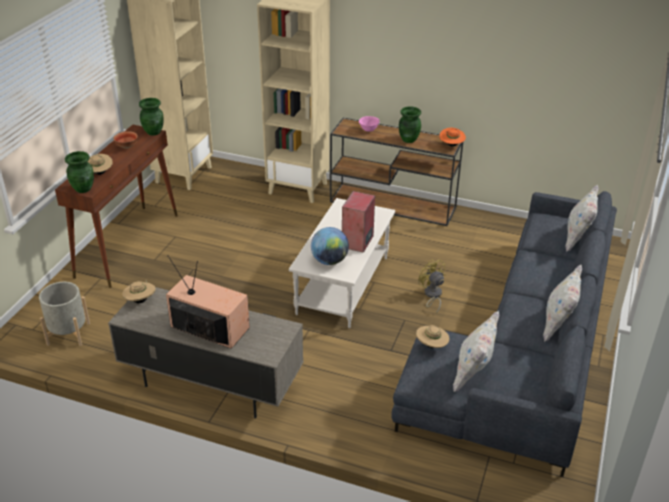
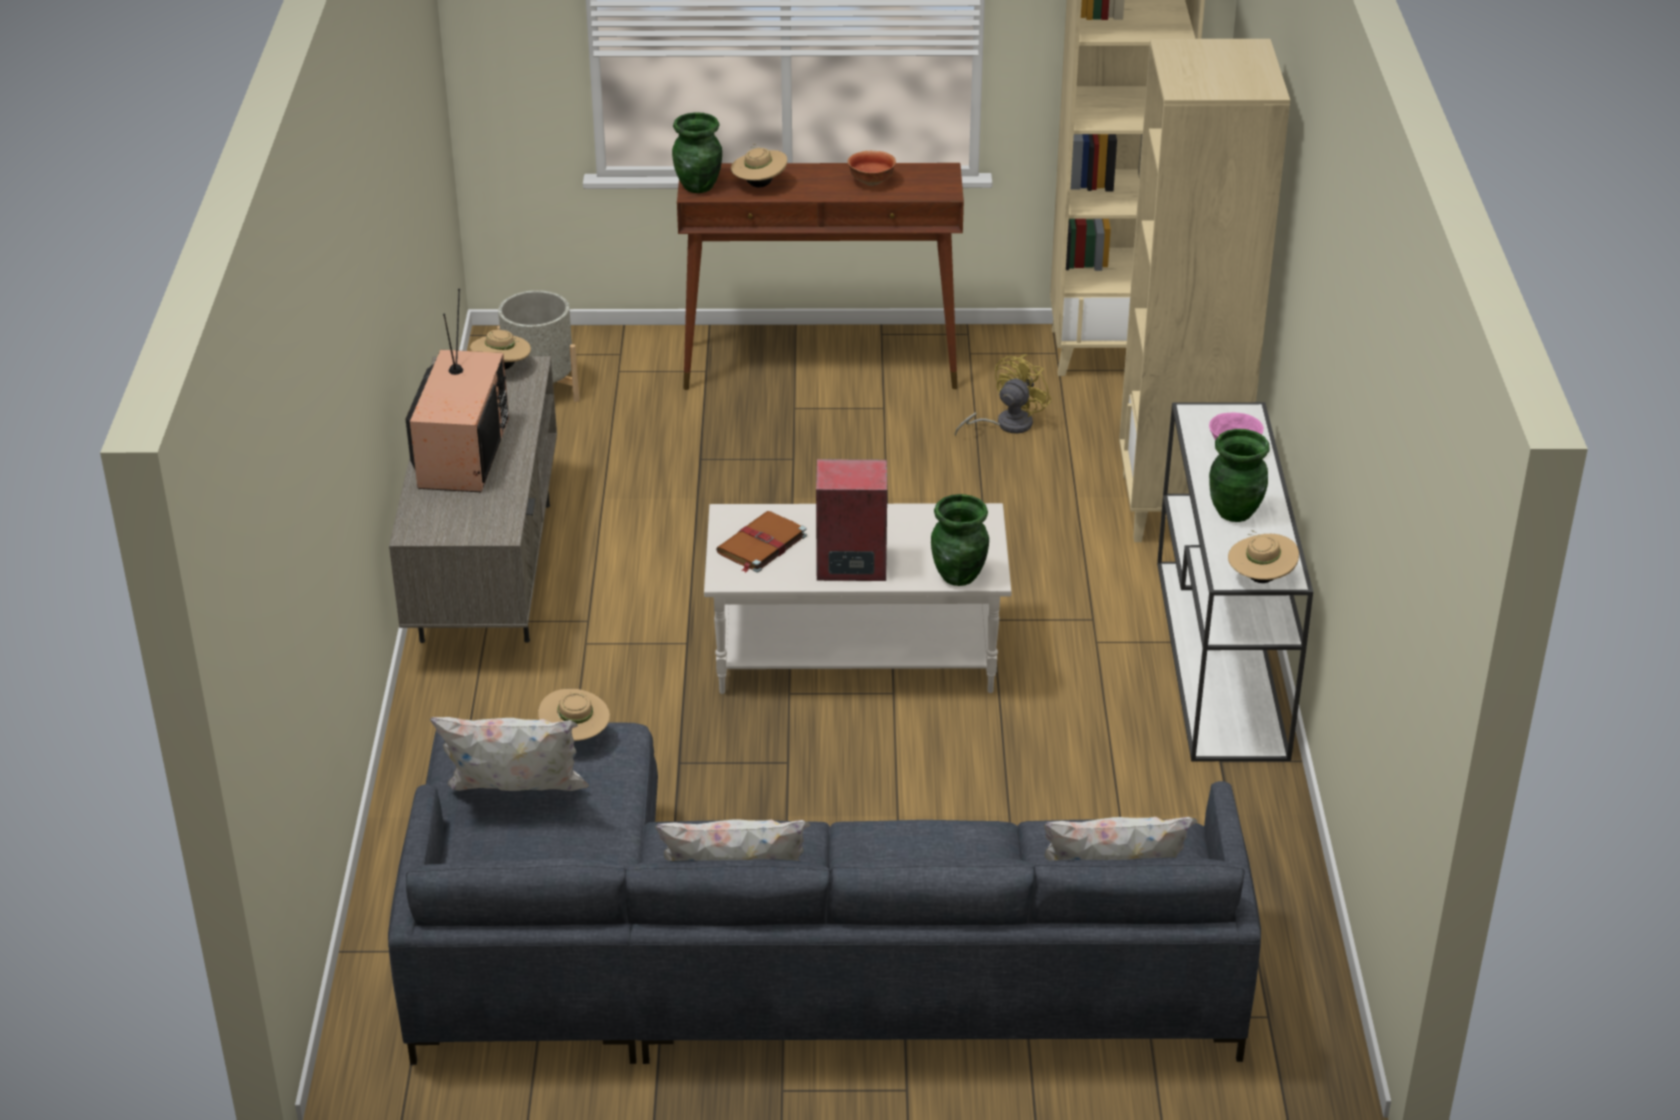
camera: 70 degrees right, 0 degrees up
(154, 132) = (947, 191): green vase -> green vase (959, 576)
(329, 261) = (761, 545): globe -> brown book
(394, 204) = (1221, 659): brown console table -> white console table
(432, 295) = (895, 786): yellow fan -> yellow fan (1006, 424)
(451, 145) = (1260, 578): orange hat -> beige hat

